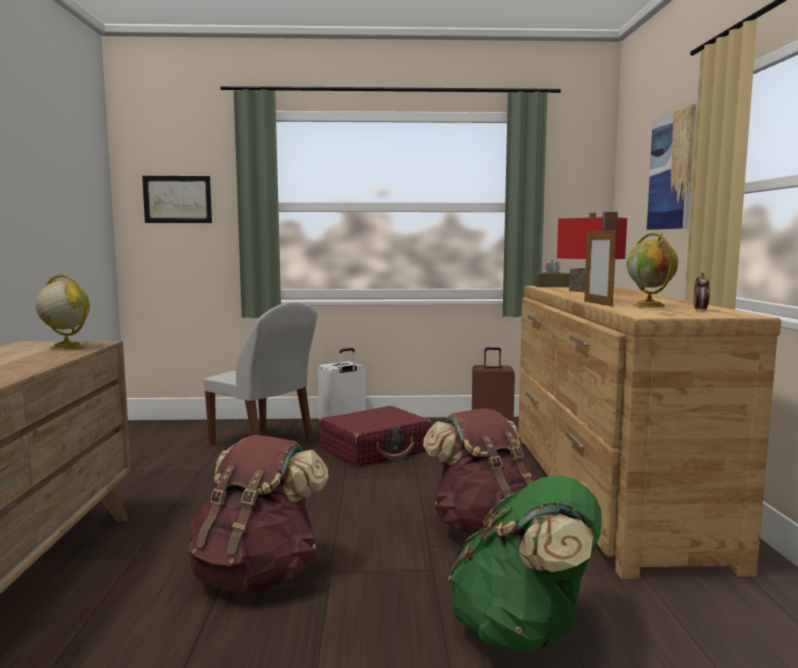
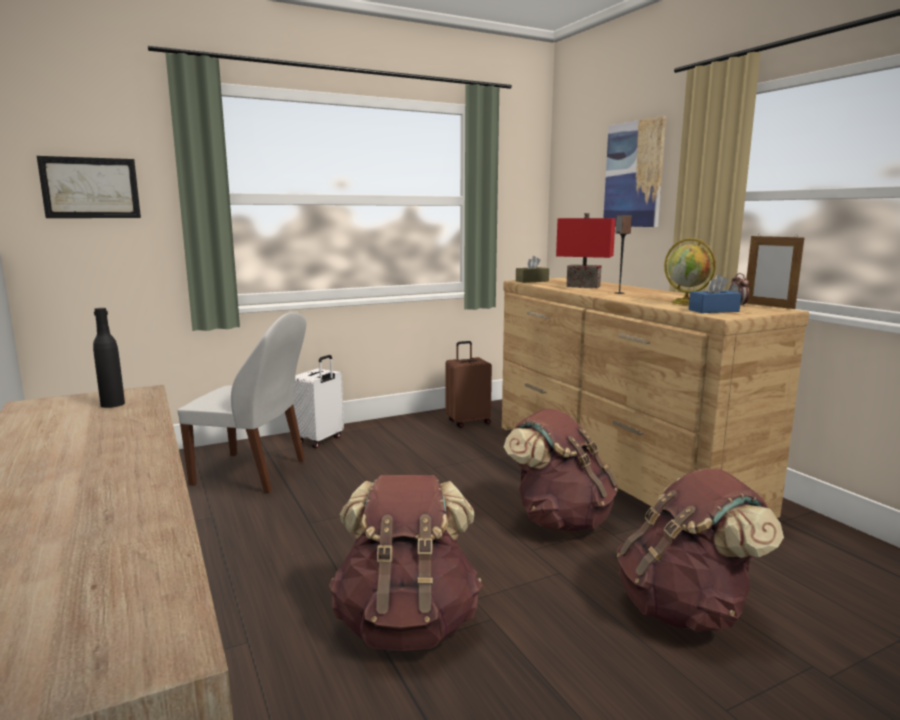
camera: 25 degrees left, 5 degrees up
(66, 347) = (112, 404): globe -> black bottle
(376, 450) = (381, 459): red suitcase -> none
(524, 631) = (685, 609): green backpack -> brown backpack
(597, 303) = (642, 303): picture frame -> picture frame (768, 306)
(654, 312) = (713, 310): none -> blue tissue box

